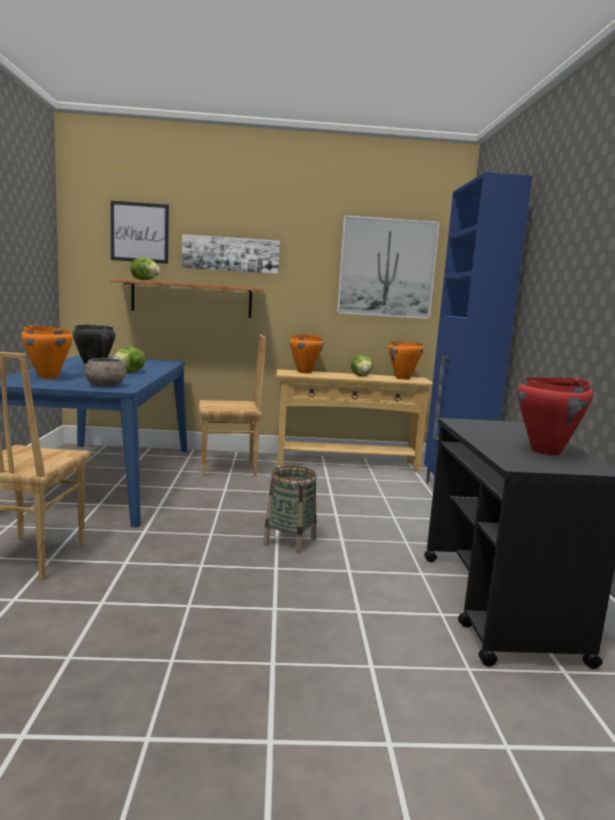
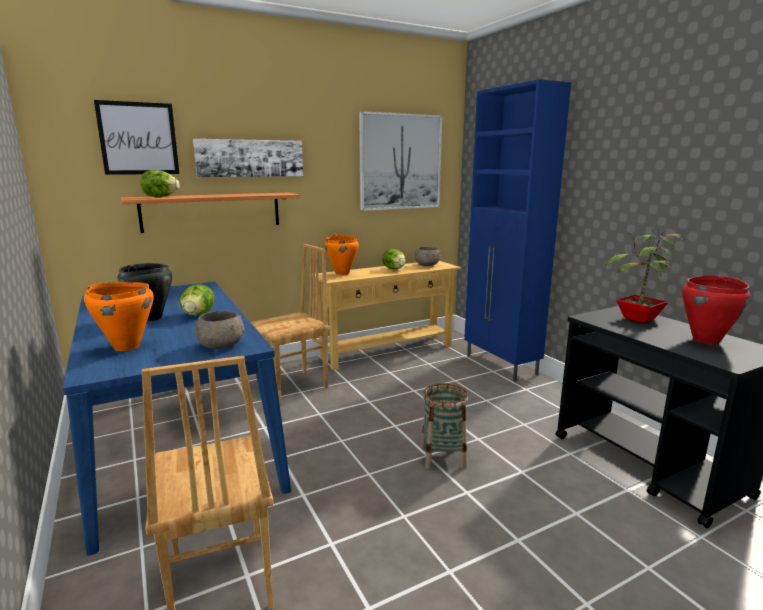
camera: 25 degrees left, 5 degrees up
(402, 378) = (427, 265): orange cooking pot -> grey bowl
(512, 430) = (638, 319): none -> potted plant

